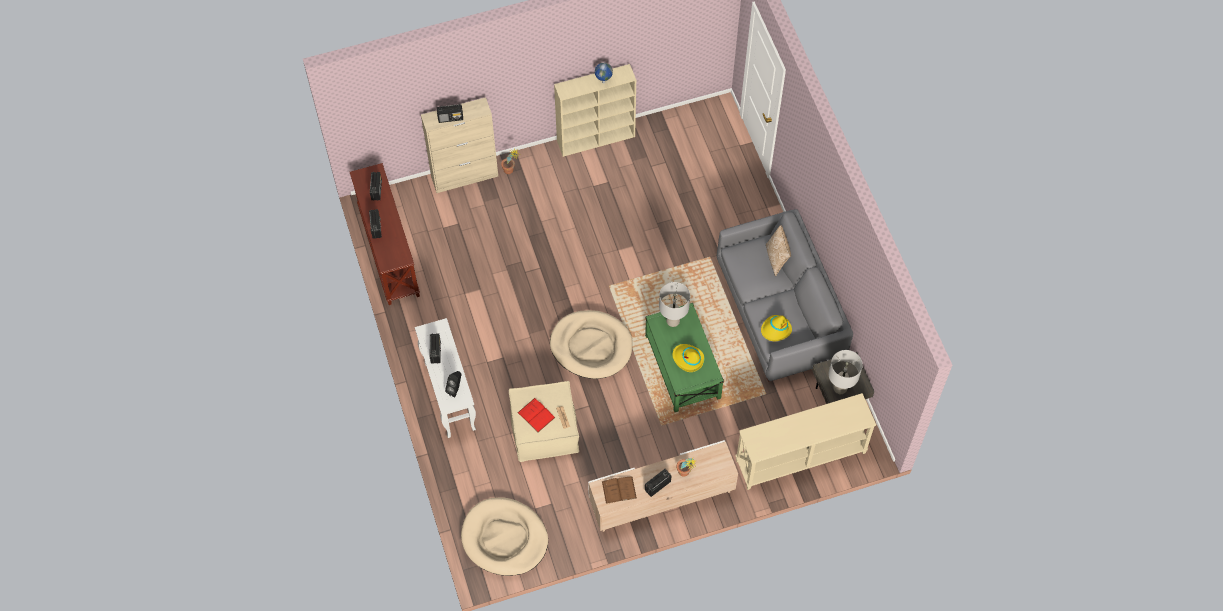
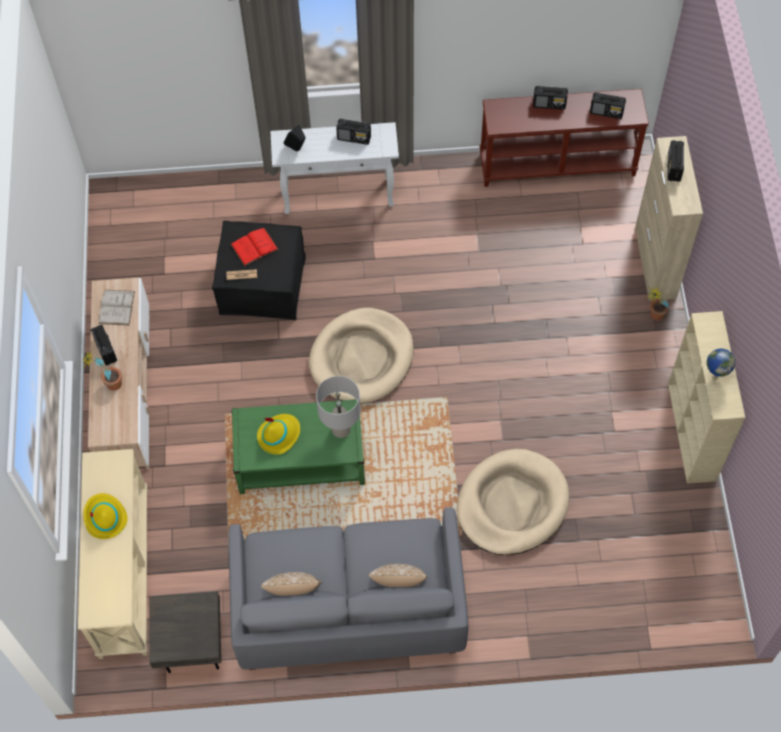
camera: 105 degrees right, 0 degrees up
(504, 538) = (138, 219): beige dog bed -> beige dog bed (512, 504)
(544, 429) = (262, 284): beige ottoman -> black ottoman
(619, 490) = (116, 307): brown book -> white book
(775, 330) = (282, 551): yellow hat -> yellow hat (105, 518)
(801, 317) = (293, 593): none -> pillow
(839, 388) = (168, 615): grey table lamp -> none

